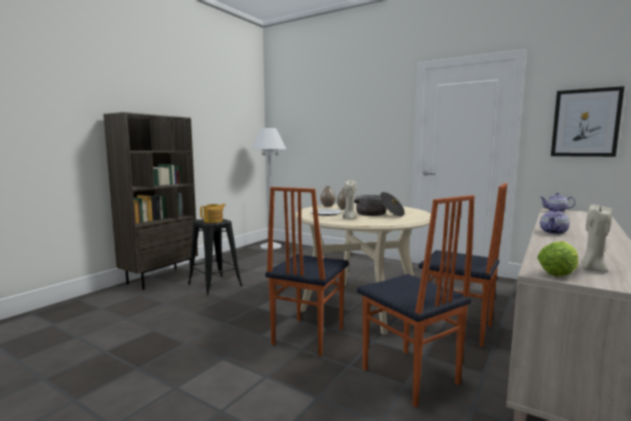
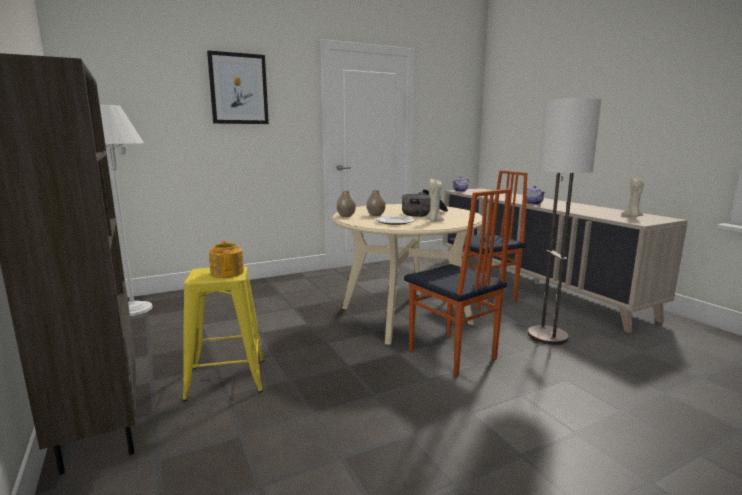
camera: 60 degrees left, 5 degrees up
(215, 285) = (226, 379): black stool -> yellow stool
(409, 377) = (548, 336): chair -> floor lamp
(559, 273) = (640, 221): lettuce -> none
(585, 123) = (452, 119): picture -> picture (238, 89)

